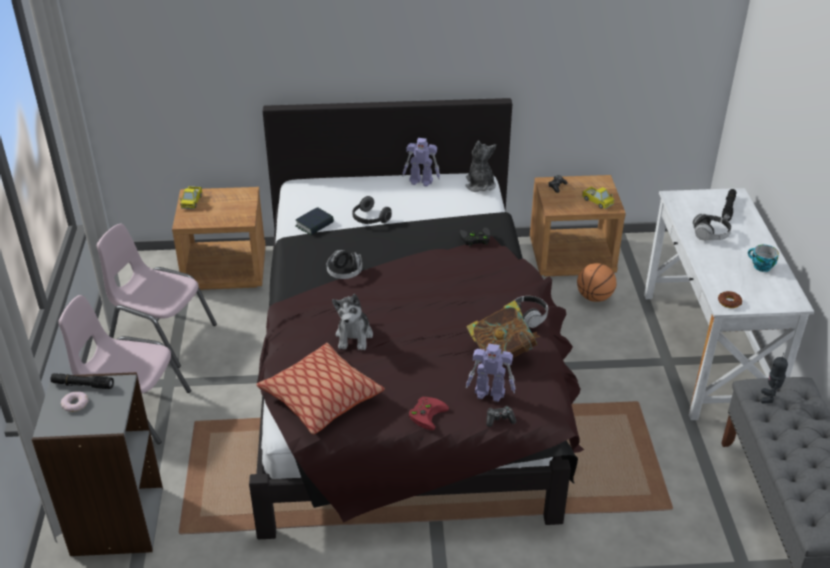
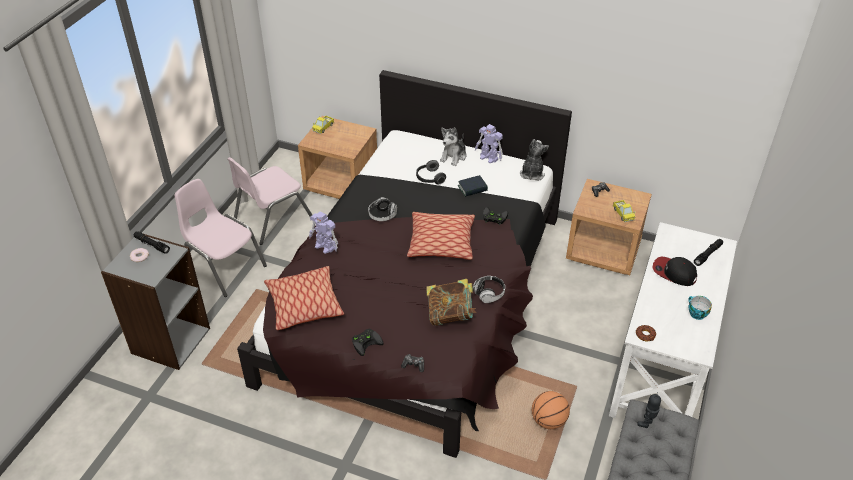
camera: 25 degrees right, 5 degrees up
(162, 335) = (272, 219): pink chair -> pink chair turned 90 degrees counterclockwise
(314, 224) = (388, 171): book -> book (472, 188)
(354, 336) = (356, 266): plush toy -> plush toy (454, 156)
(427, 413) = (366, 342): red game controller -> black game controller
(435, 282) = (441, 243): none -> pillow
(490, 393) = (420, 343): toy robot -> toy robot (325, 247)
(594, 297) = (599, 290): basketball -> basketball (548, 421)
(710, 235) = (674, 273): headphones -> cap

